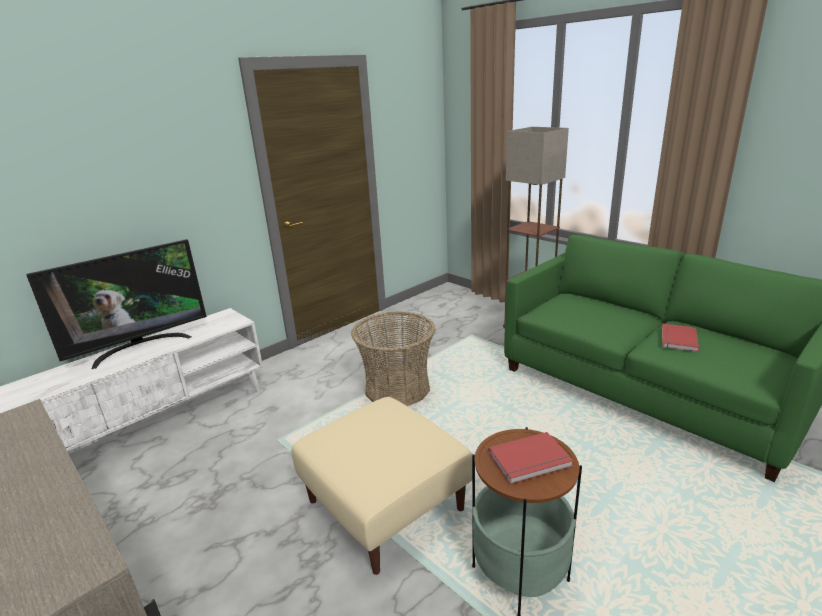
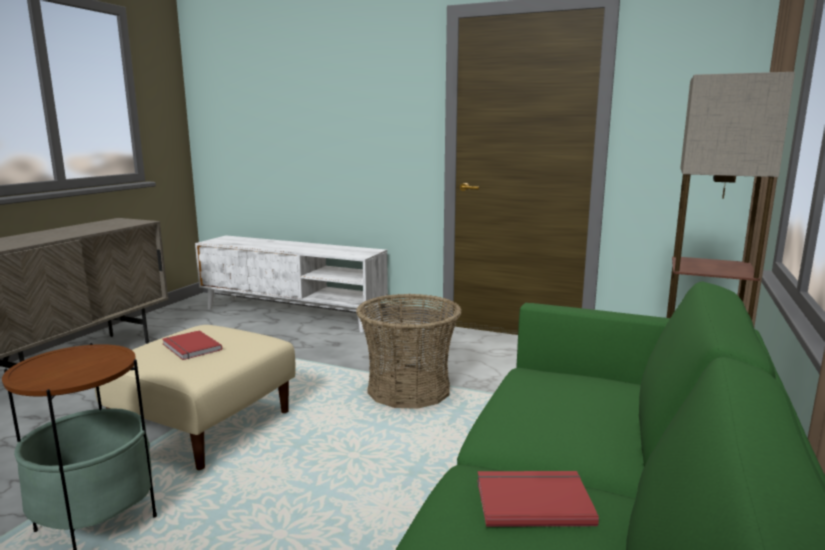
camera: 65 degrees right, 10 degrees down
(140, 346) = (300, 245): television -> none
(531, 461) = (68, 366): red book -> red book (190, 348)

